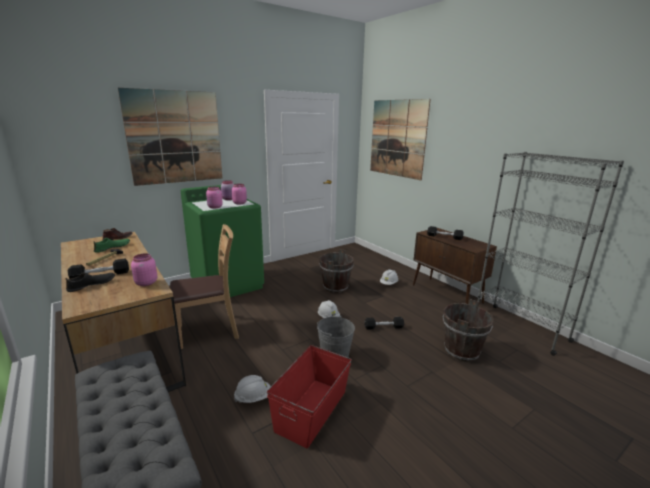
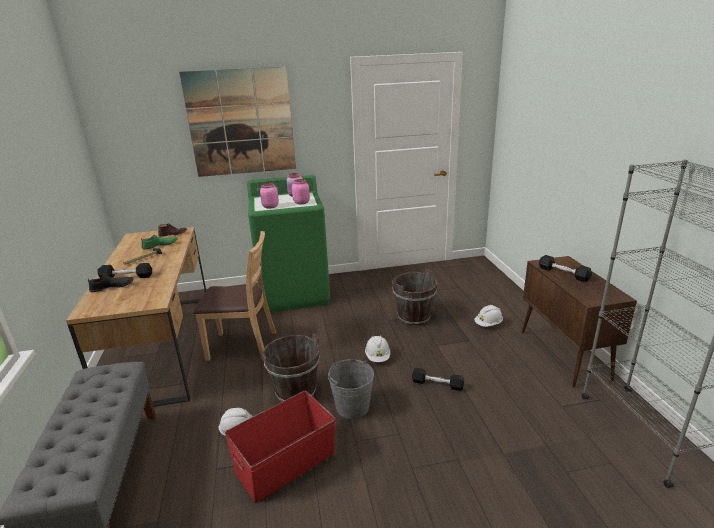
camera: 25 degrees right, 5 degrees up
(145, 283) = (153, 292): pink jar -> none
(397, 138) = (535, 117): picture -> none
(461, 351) = (520, 442): brown bucket -> brown bucket (295, 392)

